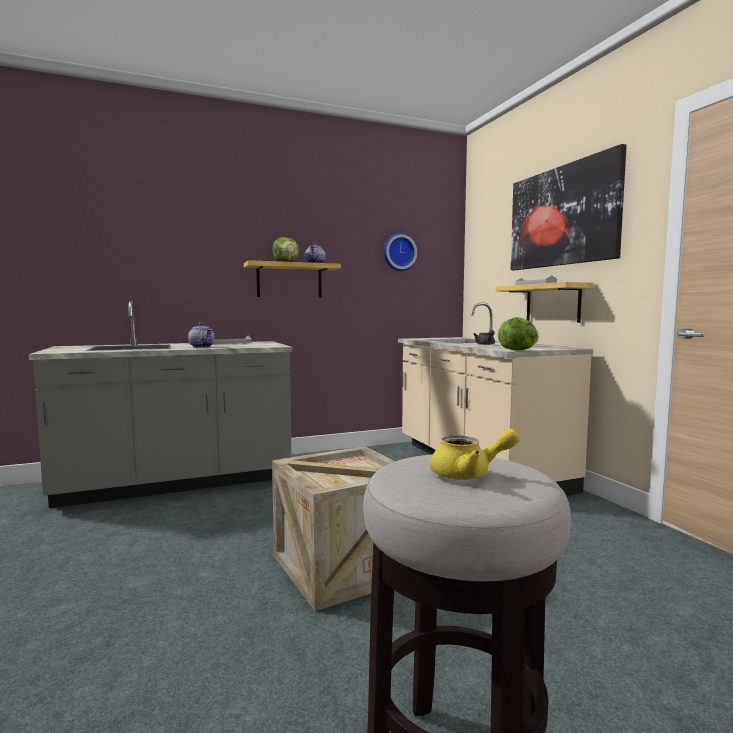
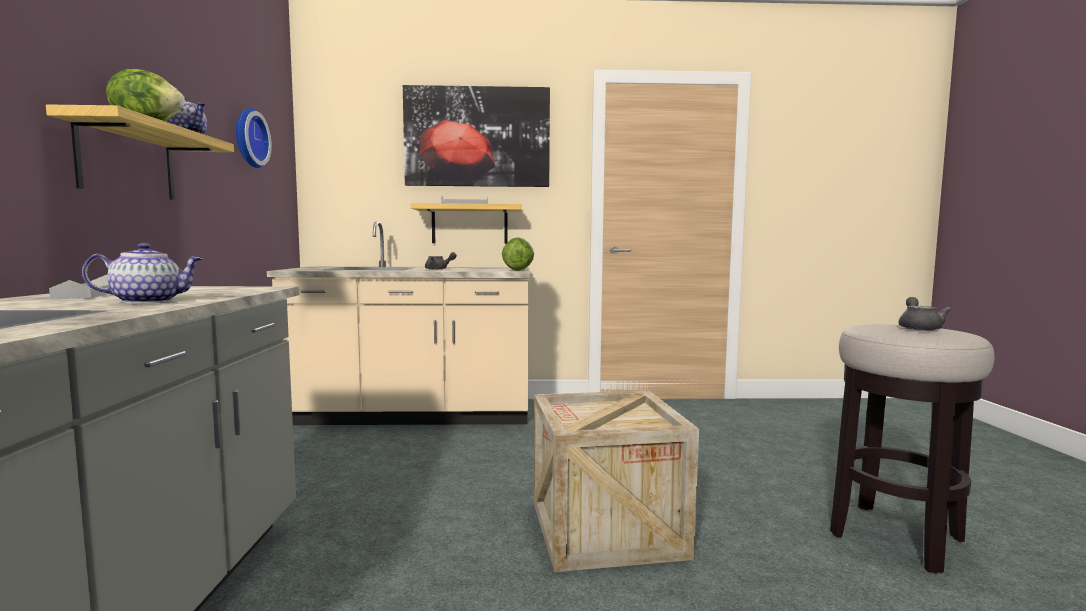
camera: 70 degrees left, 0 degrees up
(469, 474) = (919, 328): yellow teapot -> grey teapot

